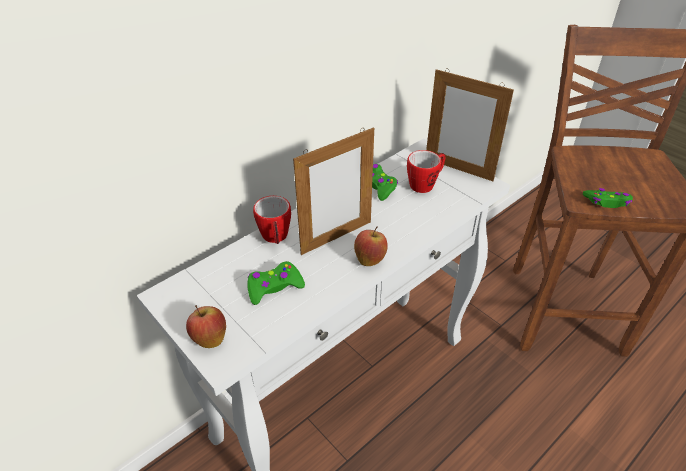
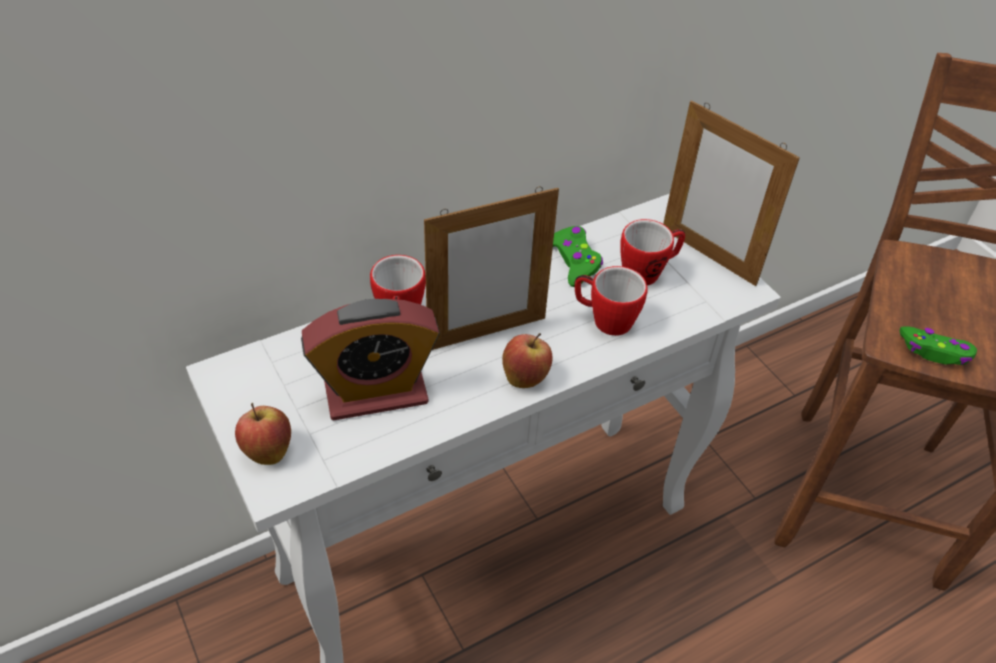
camera: 10 degrees right, 5 degrees up
(274, 287) = (376, 393): green game controller -> alarm clock
(408, 216) = (604, 319): none -> mug

